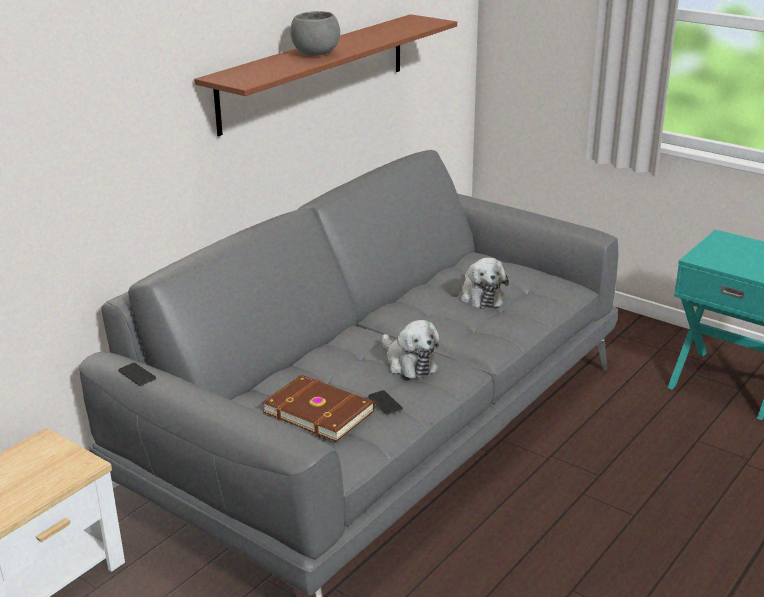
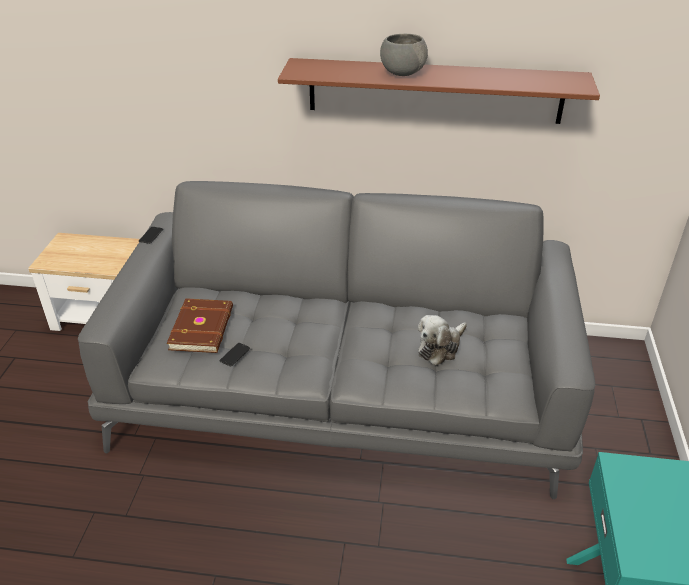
camera: 60 degrees right, 10 degrees up
(409, 363) = (300, 346): plush toy -> none

